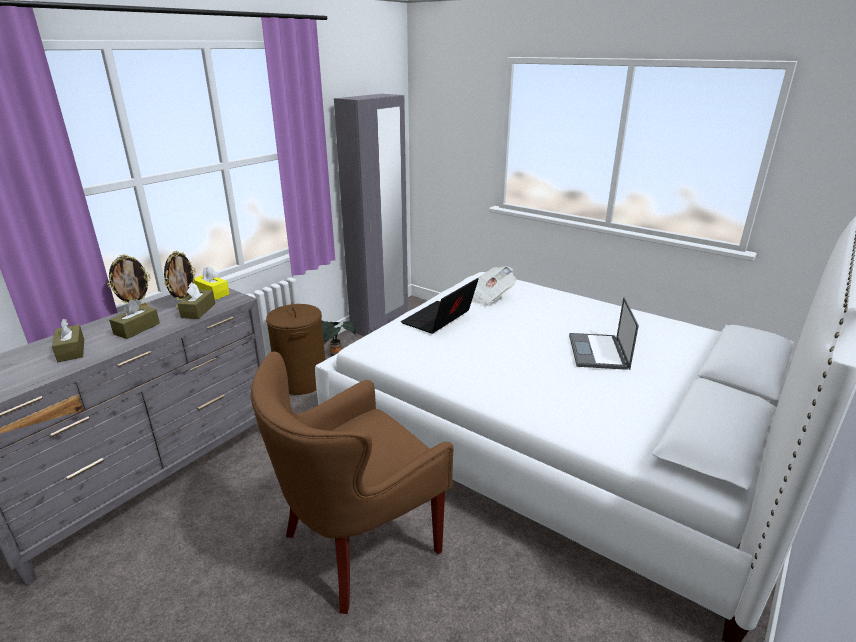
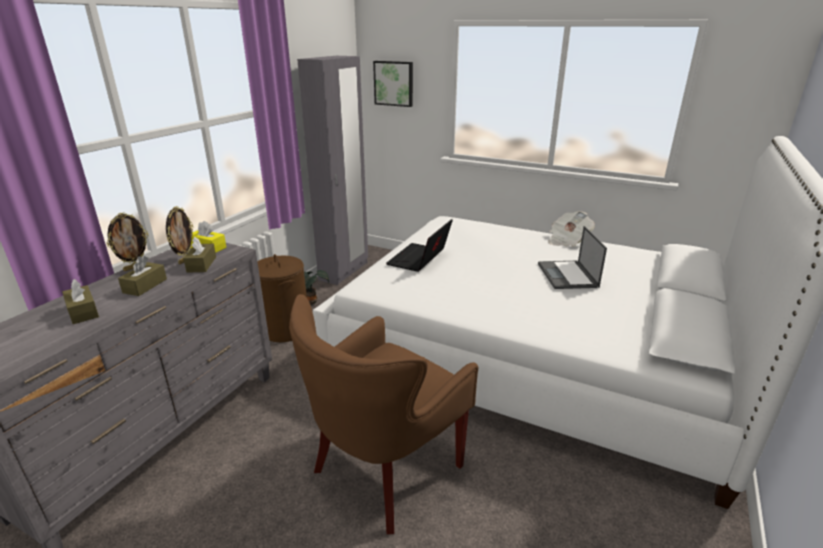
camera: 10 degrees left, 0 degrees up
(444, 124) = (394, 83): none -> picture
(489, 297) = (456, 237): newspaper -> newspaper (567, 240)

